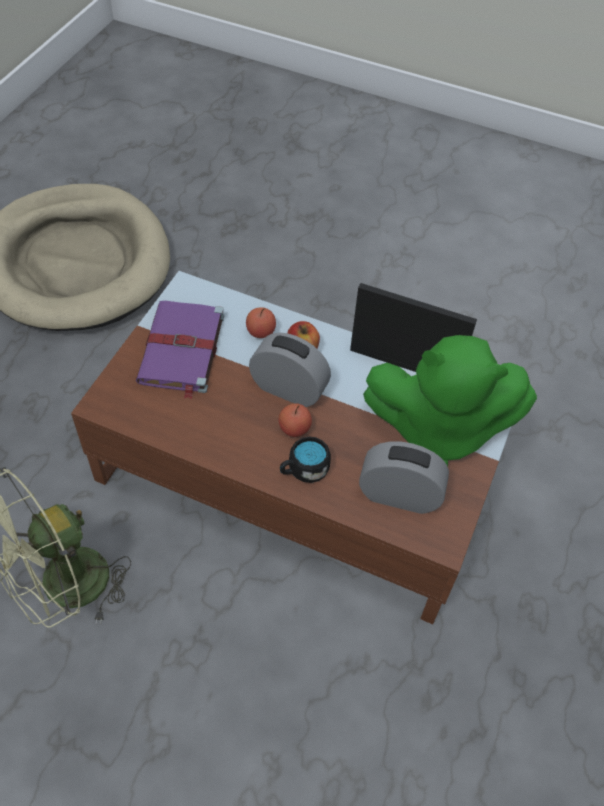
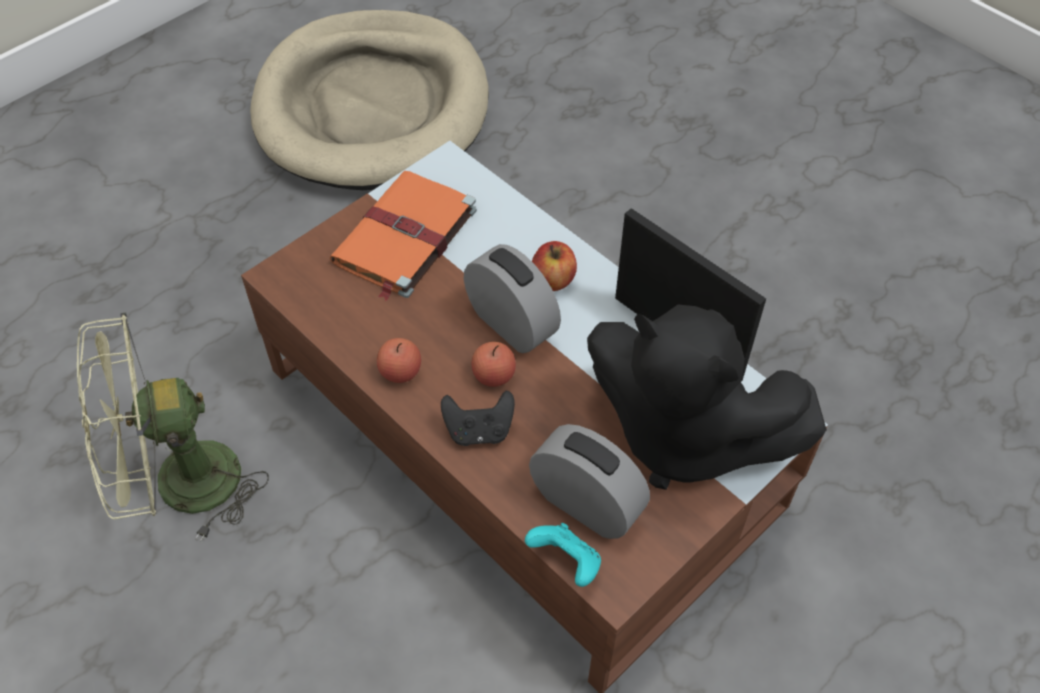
camera: 25 degrees right, 0 degrees up
(181, 350) = (404, 238): purple book -> orange book
(260, 332) = (512, 242): apple -> apple (400, 372)
(303, 470) = (479, 430): black mug -> black game controller
(406, 539) = (566, 562): none -> turquoise game controller
(438, 428) = (683, 435): green plush toy -> black plush toy

